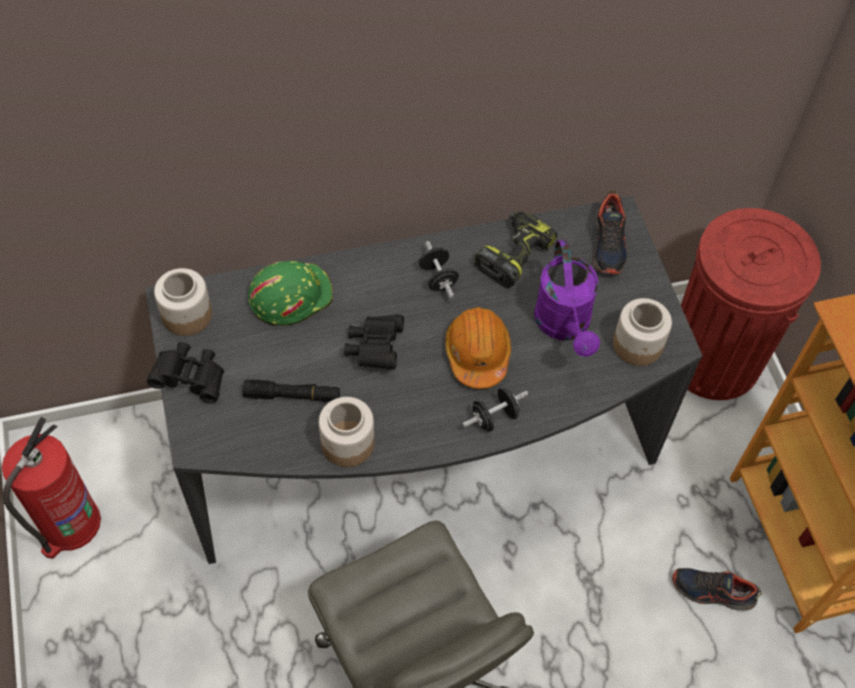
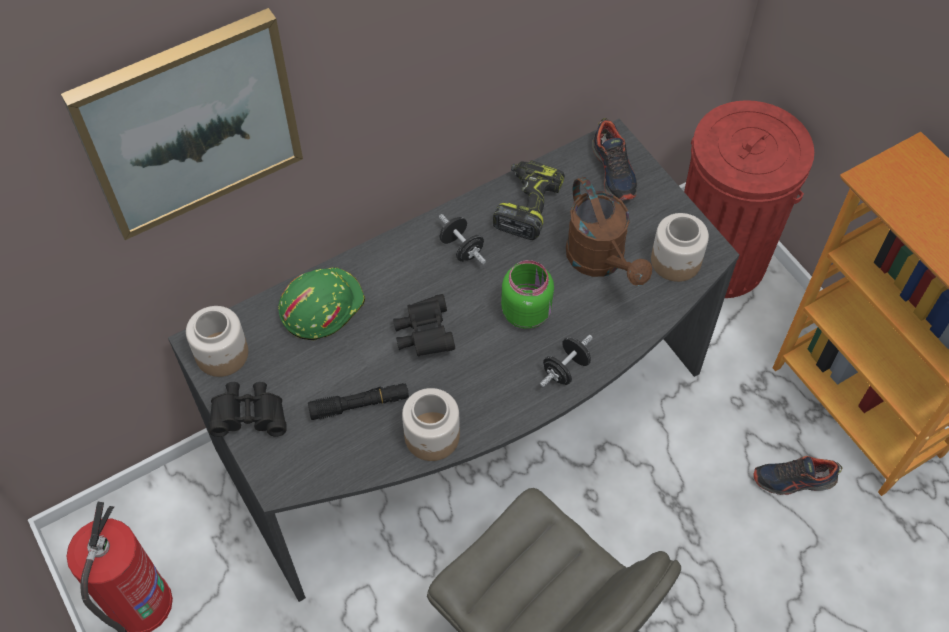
camera: 15 degrees left, 0 degrees up
(188, 94) = (189, 124): none -> picture
(477, 353) = (526, 311): orange hard hat -> green jar
(565, 326) = (601, 261): purple watering can -> brown watering can

